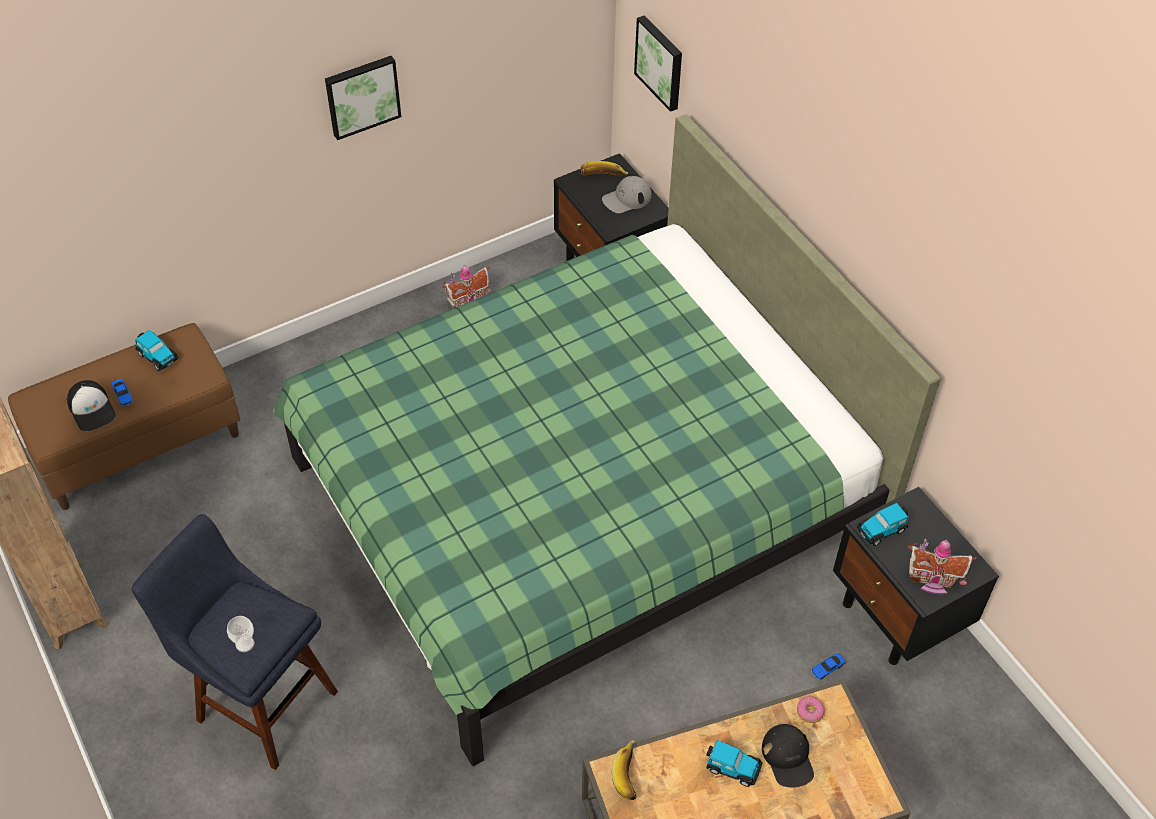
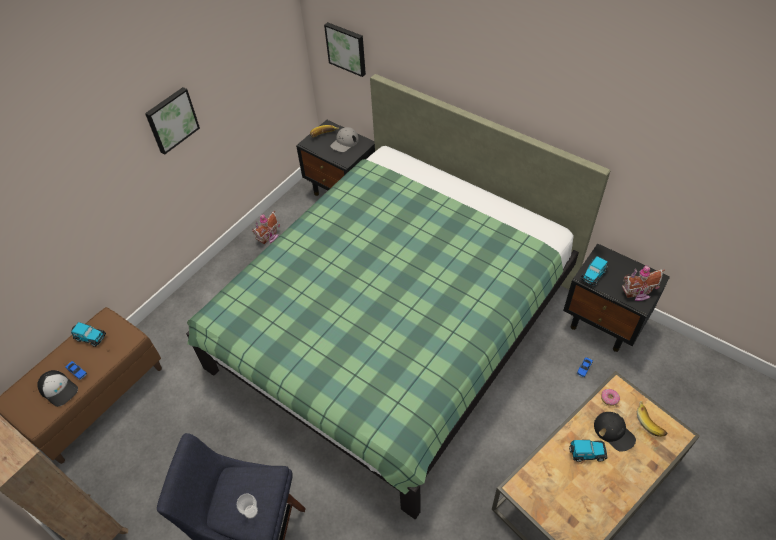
camera: 20 degrees left, 0 degrees up
(630, 775) = (531, 485): banana -> banana (650, 422)

